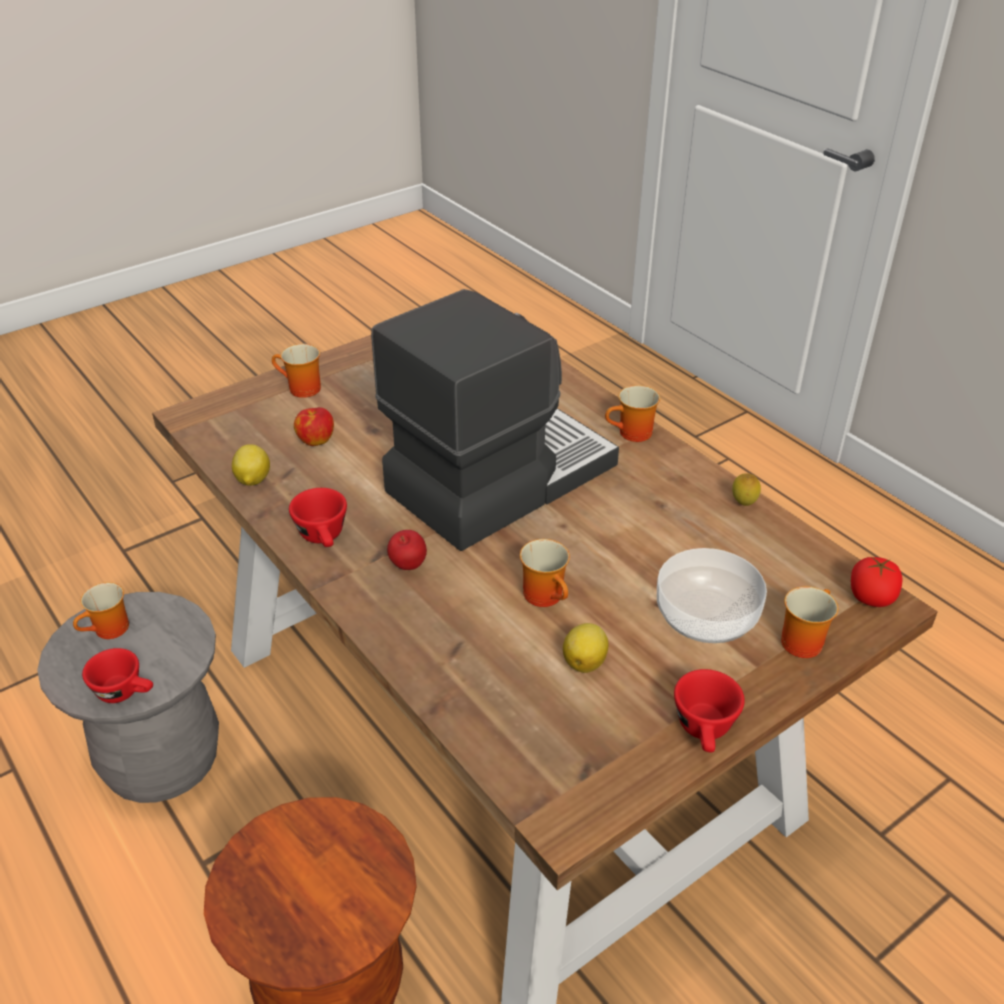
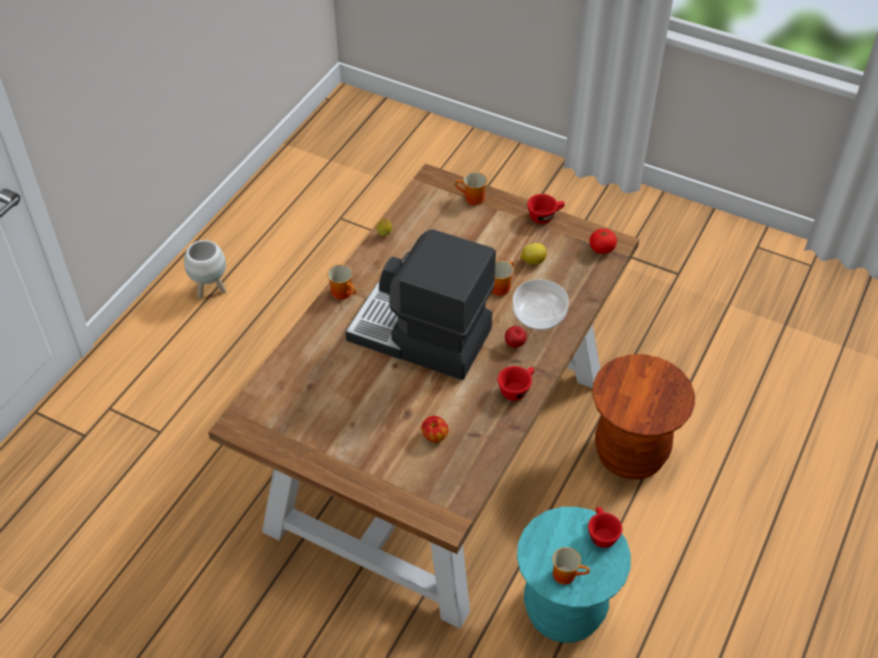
camera: 115 degrees left, 10 degrees up
(162, 761) = (564, 610): grey stool -> turquoise stool
(252, 480) = (491, 448): lemon -> none
(300, 389) = (384, 474): mug -> none
(705, 616) = (477, 231): bowl -> bowl (539, 315)
(871, 598) = (430, 182): tomato -> tomato (602, 249)
(916, 577) = (210, 290): none -> white planter

